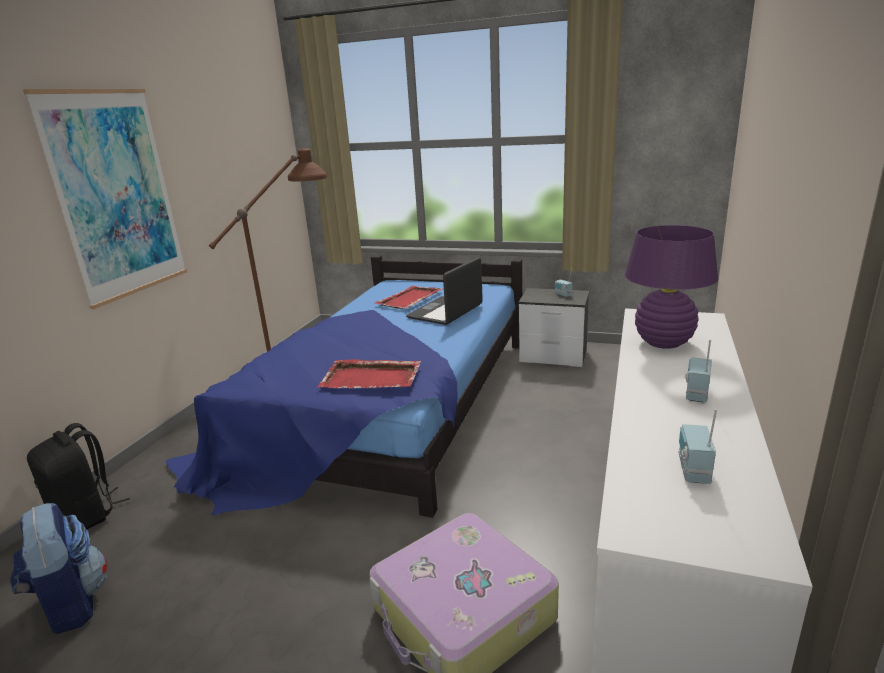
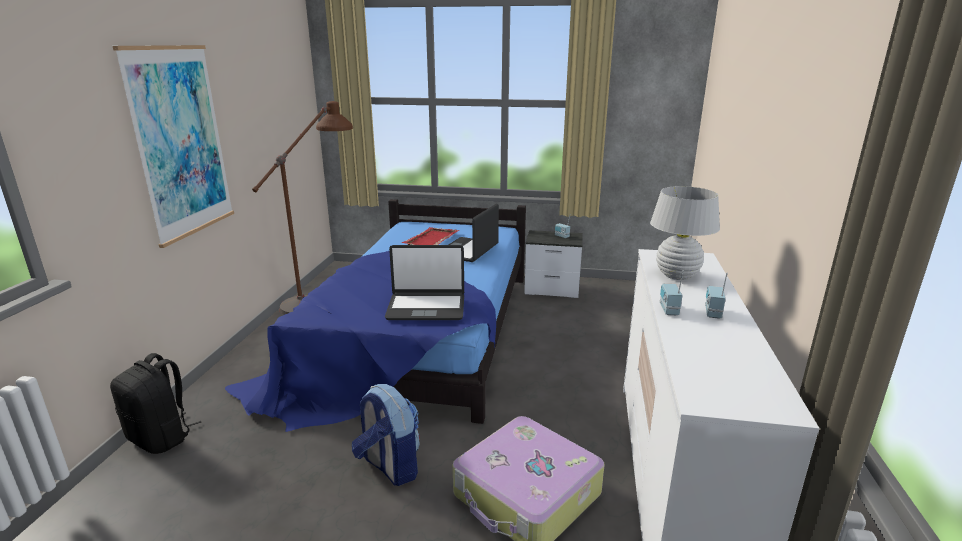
camera: 10 degrees left, 0 degrees up
(70, 604) = (177, 513): backpack -> backpack (389, 466)
(372, 378) = (426, 307): red tray -> laptop
(663, 343) = (677, 275): purple table lamp -> white table lamp
(691, 470) = (726, 364): radio -> radio (668, 310)

